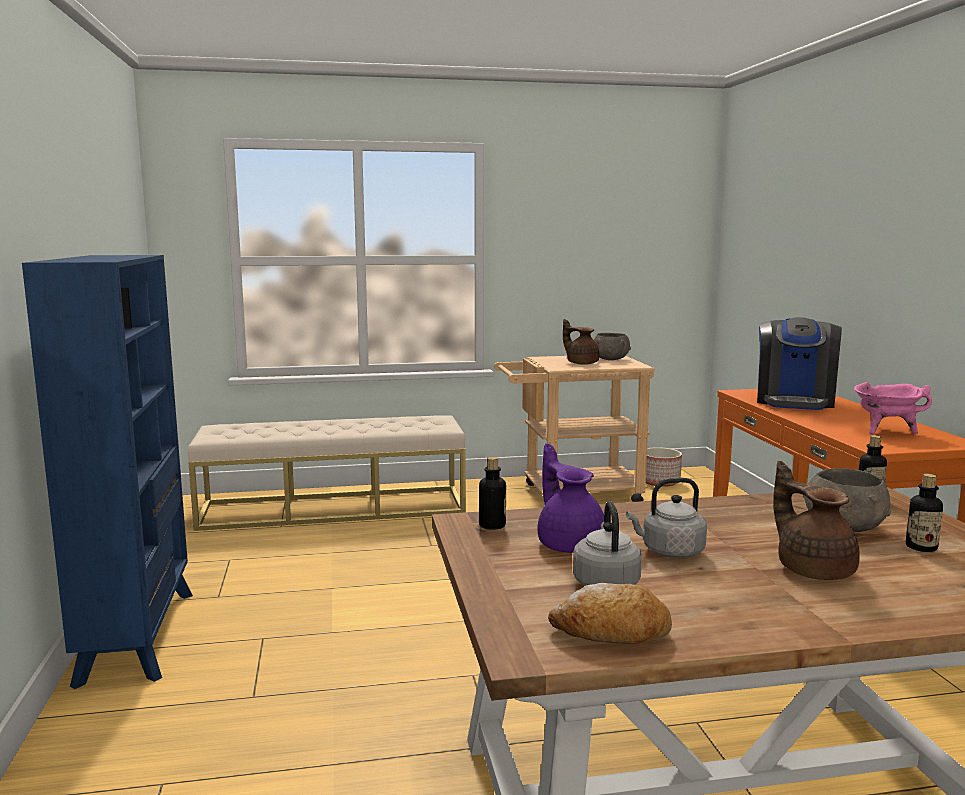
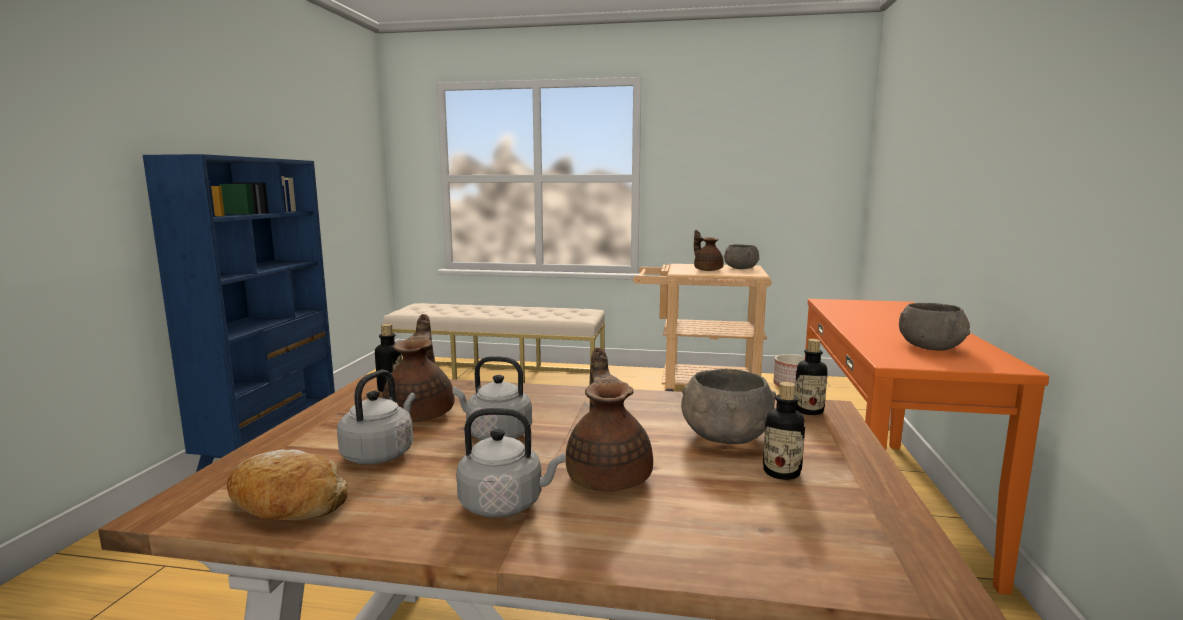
camera: 20 degrees right, 0 degrees up
(570, 544) = (422, 414): purple teapot -> brown teapot
(778, 601) = (506, 504): none -> grey kettle
(794, 401) = (872, 312): coffee machine -> none
(886, 431) = (930, 347): pink cooking pot -> grey bowl

